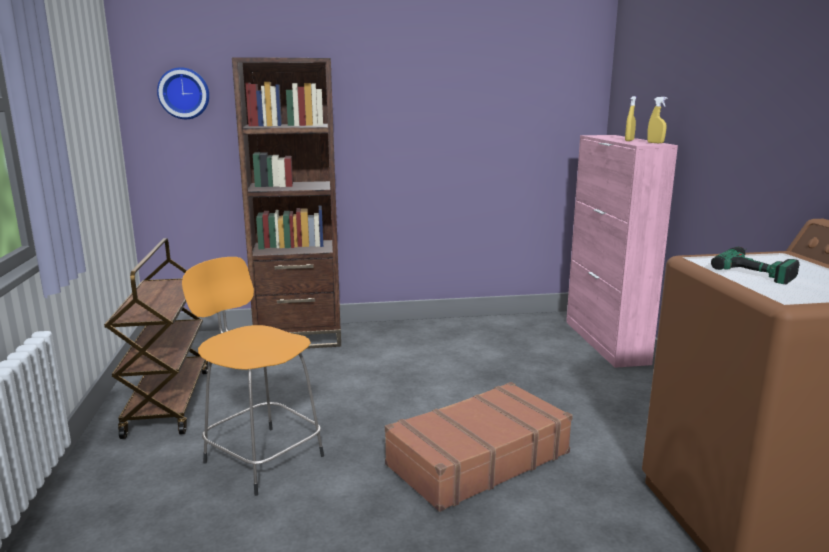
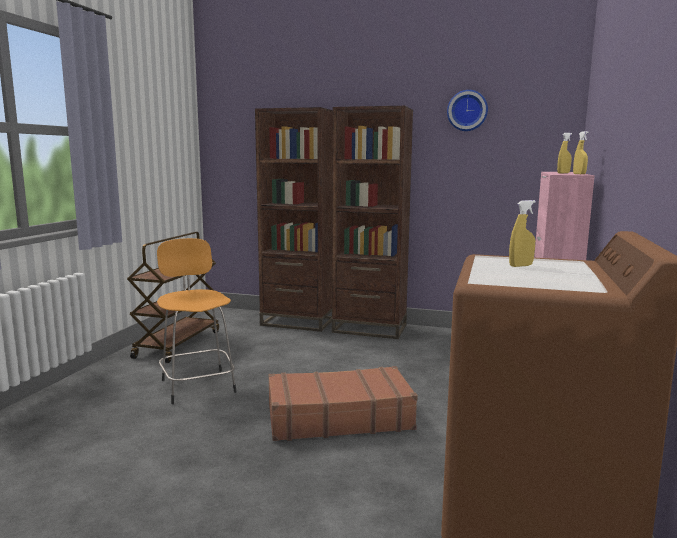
camera: 25 degrees right, 5 degrees down
(184, 93) = (239, 136): wall clock -> wall clock (467, 110)
(393, 332) = (369, 329): none -> brown bookcase
(759, 268) = (521, 266): power drill -> yellow spray bottle

